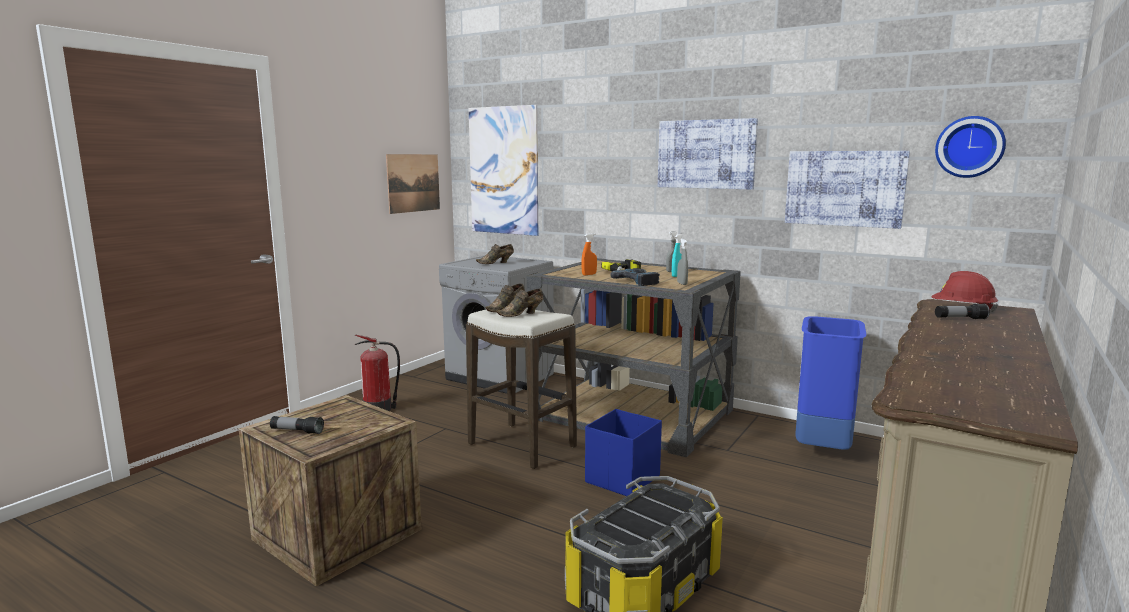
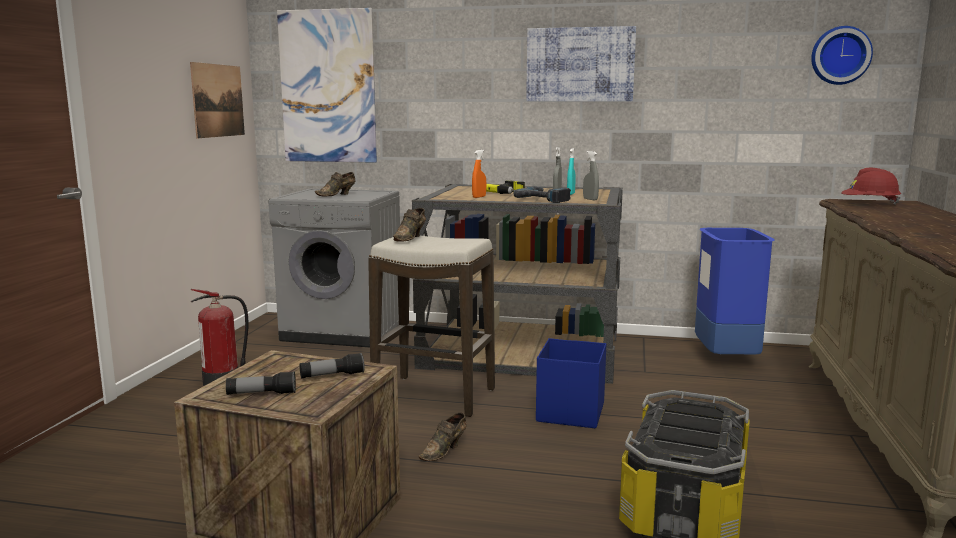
camera: 20 degrees left, 0 degrees up
(522, 314) = (434, 241): brown shoe -> brown shoe (445, 451)
(844, 188) = (725, 98): picture -> none
(960, 319) = (882, 210): flashlight -> flashlight (332, 376)

